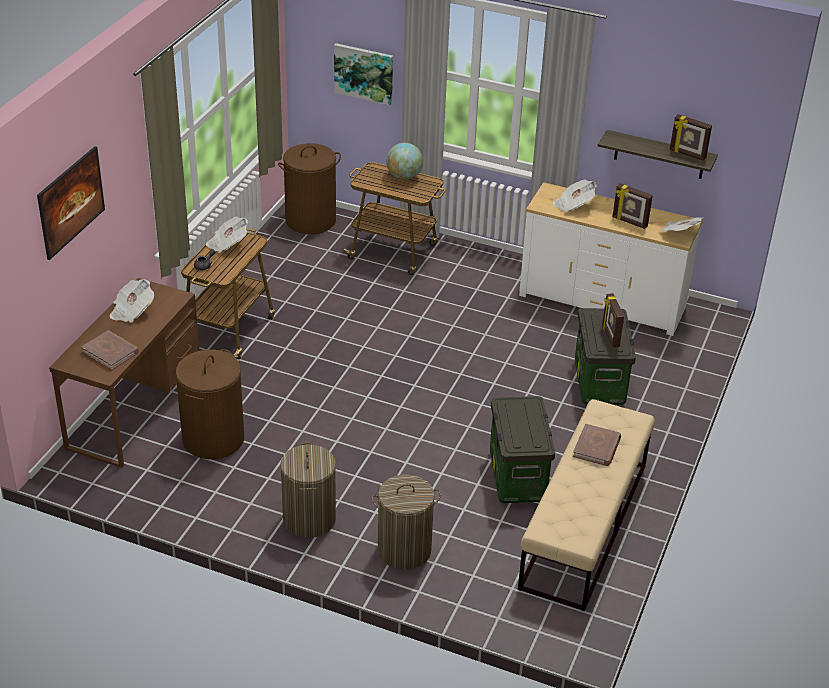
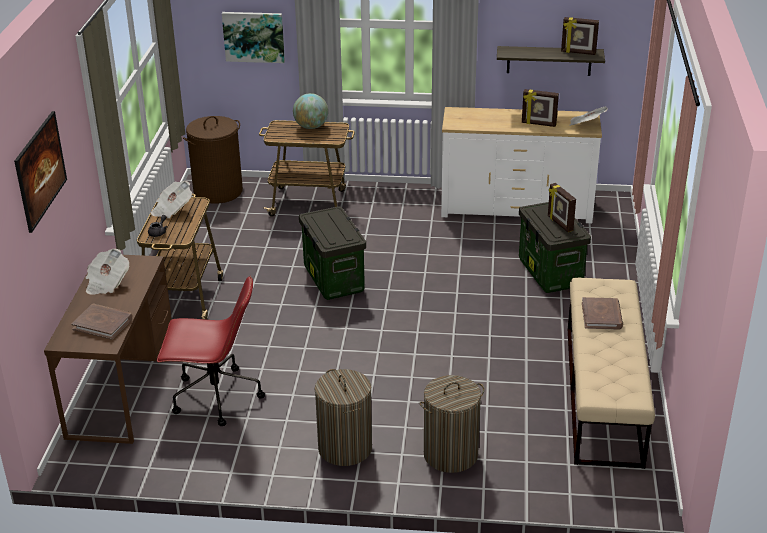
camera: 15 degrees left, 5 degrees down
(213, 439) = (214, 397): brown laundry basket -> red office chair
(516, 476) = (519, 366): storage box -> storage box (332, 279)
(573, 205) = (482, 119): newspaper -> none

